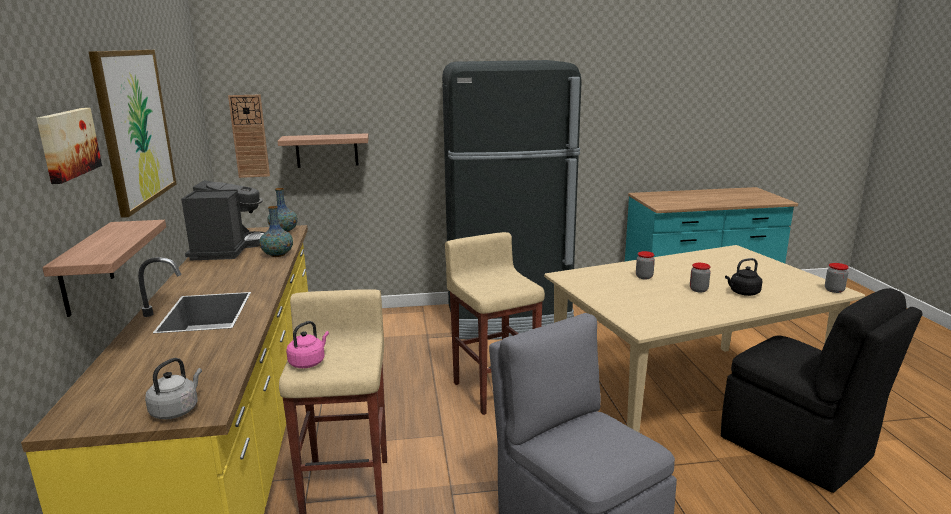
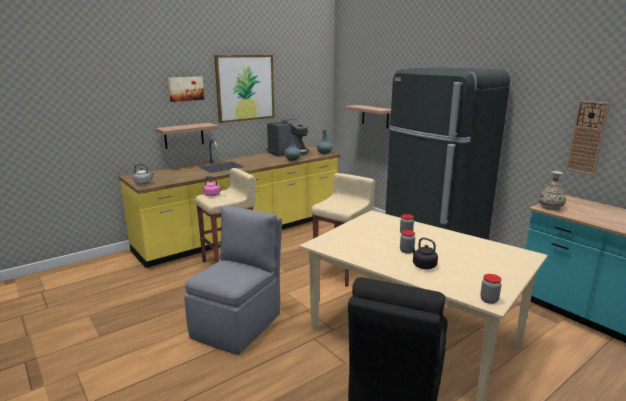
camera: 60 degrees right, 0 degrees up
(249, 136) = (346, 102): wall clock -> wall clock (587, 137)
(664, 205) = (550, 207): none -> vase

